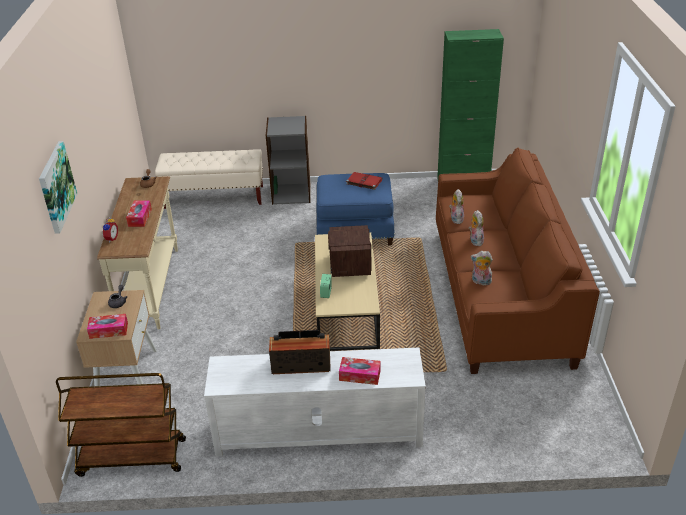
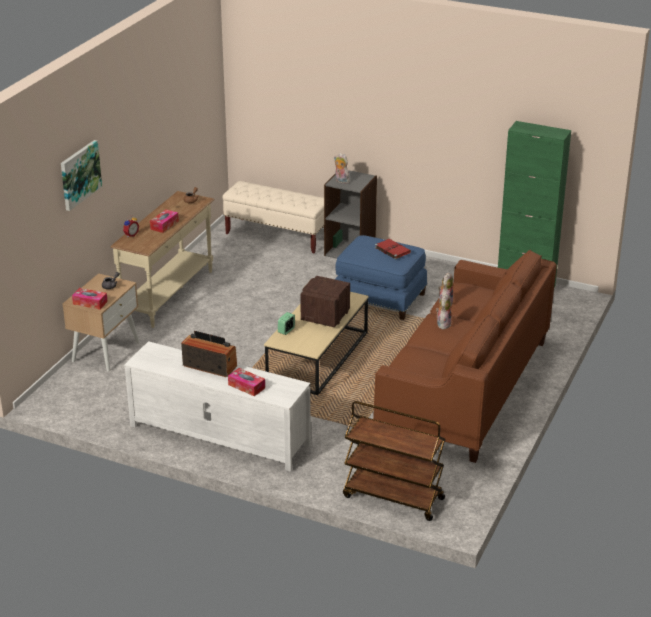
camera: 25 degrees right, 5 degrees down
(131, 458) = (70, 407): brown cart -> brown cart (392, 498)
(480, 282) = (414, 356): plush toy -> plush toy (341, 181)

